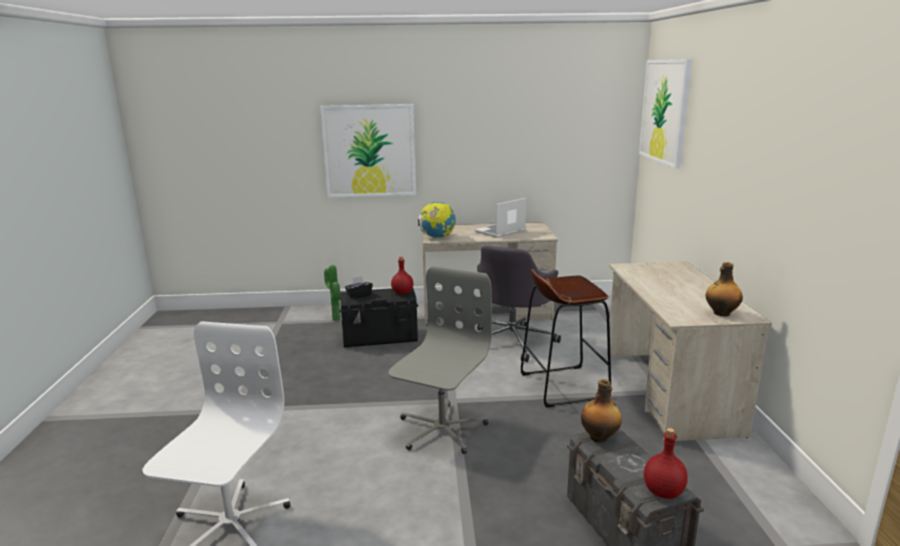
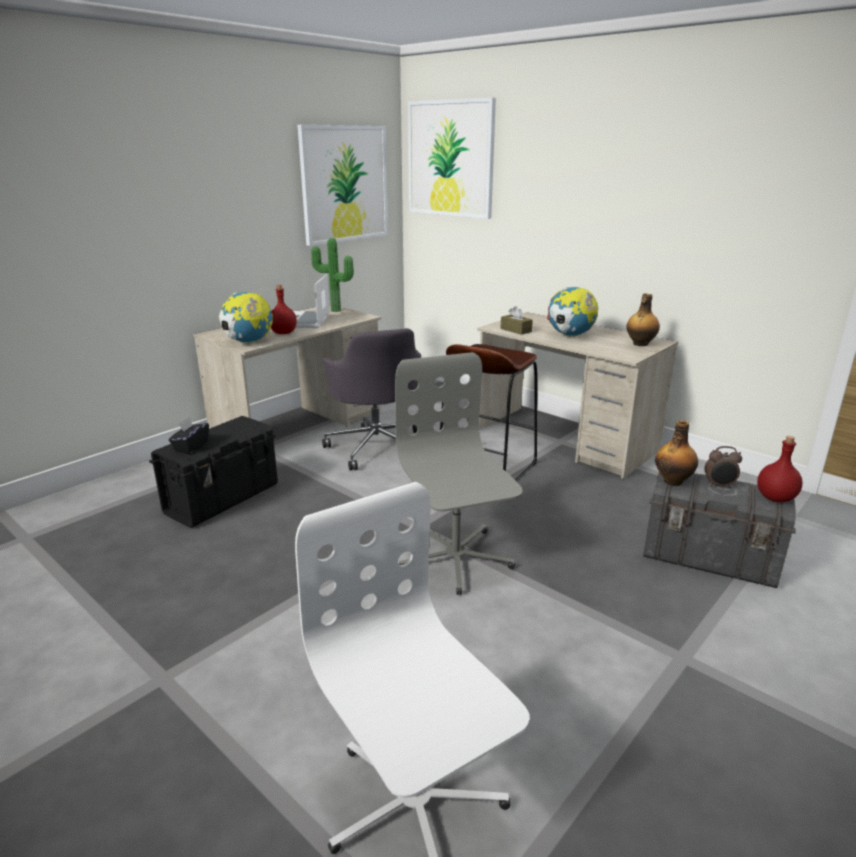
camera: 45 degrees left, 5 degrees up
(335, 320) = (117, 502): potted plant -> potted plant (335, 311)
(369, 151) = (102, 230): picture -> picture (344, 184)
(403, 293) = (244, 425): red bottle -> red bottle (283, 333)
(632, 459) = (719, 486): none -> alarm clock
(635, 273) = (515, 330): none -> brown tissue box
(671, 289) = (570, 336): none -> globe

